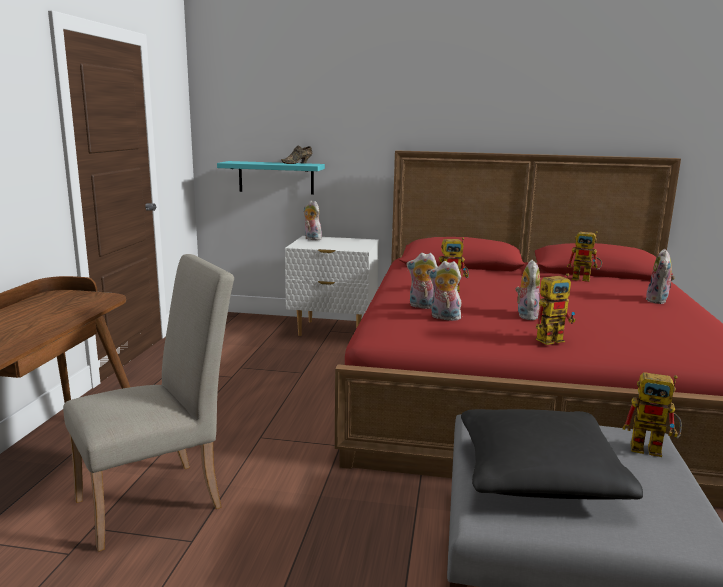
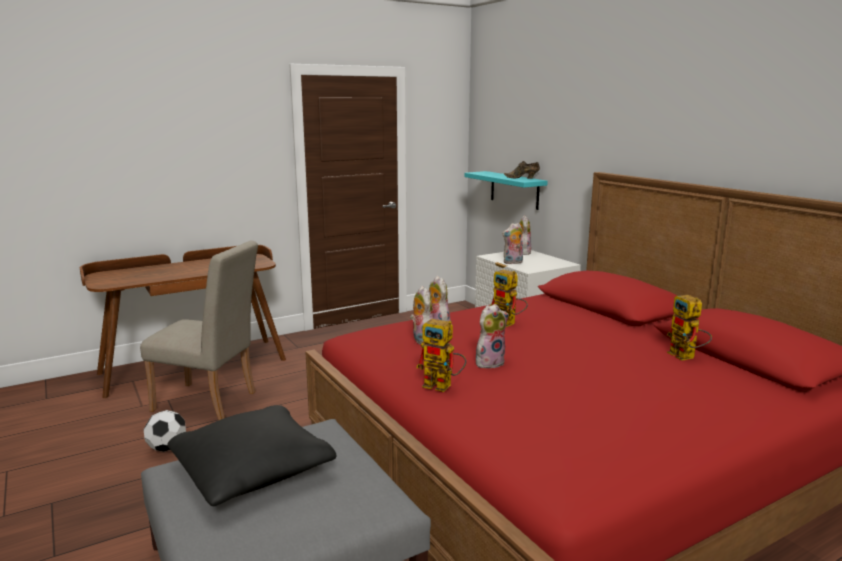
camera: 50 degrees right, 0 degrees up
(227, 566) = (167, 448): none -> football
(653, 449) = (363, 510): toy robot -> none
(658, 301) = (691, 404): plush toy -> plush toy (513, 262)

